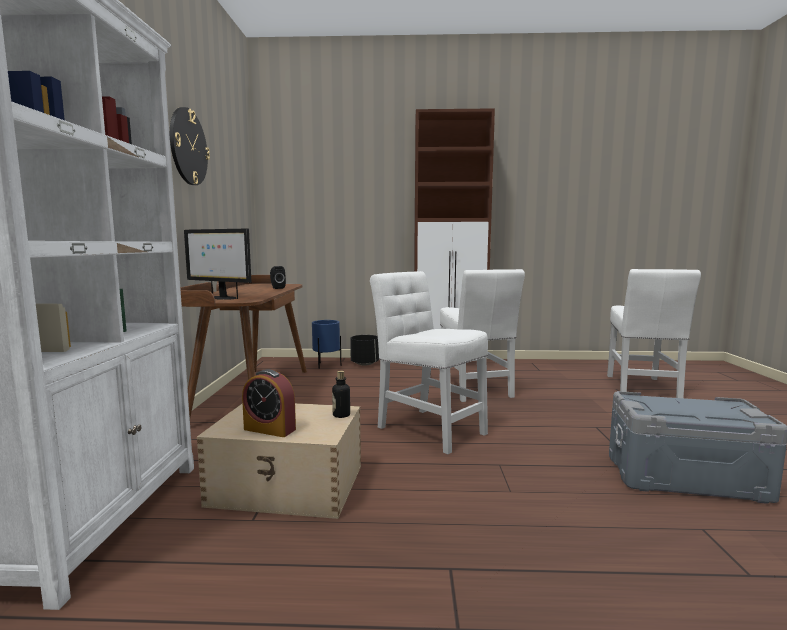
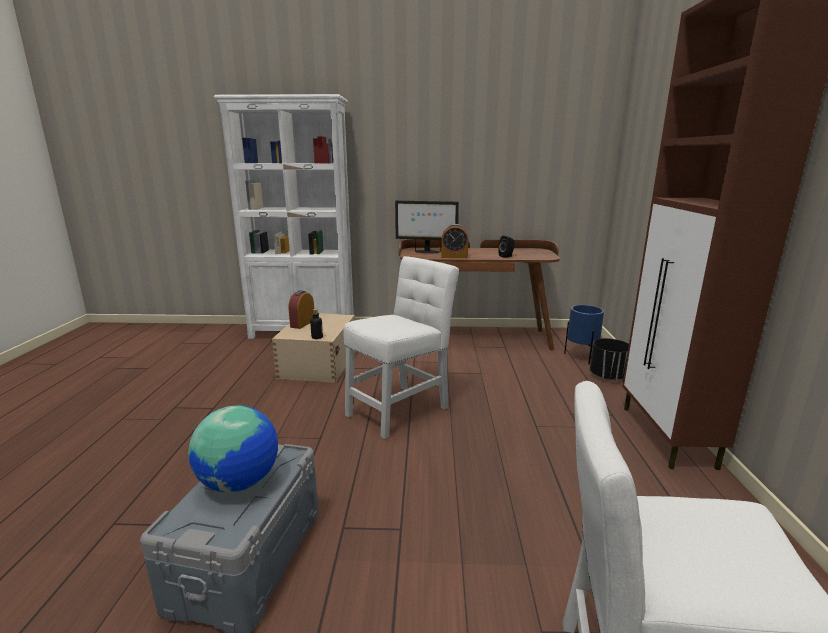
camera: 90 degrees right, 10 degrees up
(188, 147) = (463, 132): wall clock -> none
(221, 298) = (426, 252): monitor -> monitor turned 105 degrees counterclockwise
(264, 294) = (454, 257): none -> alarm clock
(475, 390) = (531, 447): white chair -> none
(684, 409) = (240, 482): none -> globe

